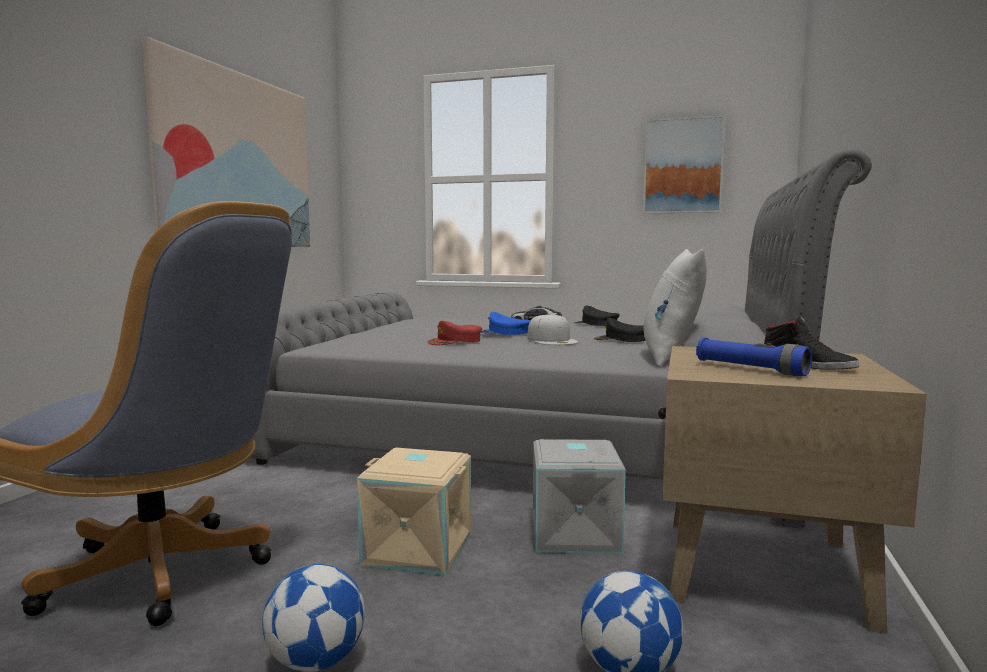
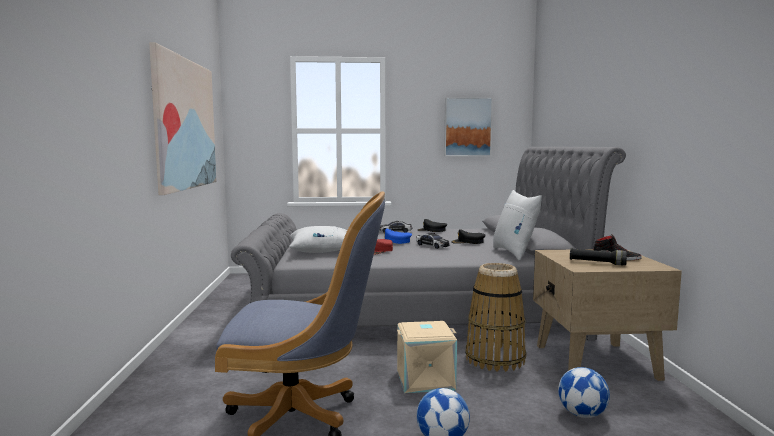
camera: 20 degrees left, 0 degrees up
(380, 338) = (321, 251): none -> grey pillow
(552, 340) = (432, 246): white cap -> toy car
(572, 533) = (494, 359): grey storage box -> basket
(750, 369) = (597, 263): blue flashlight -> black flashlight

